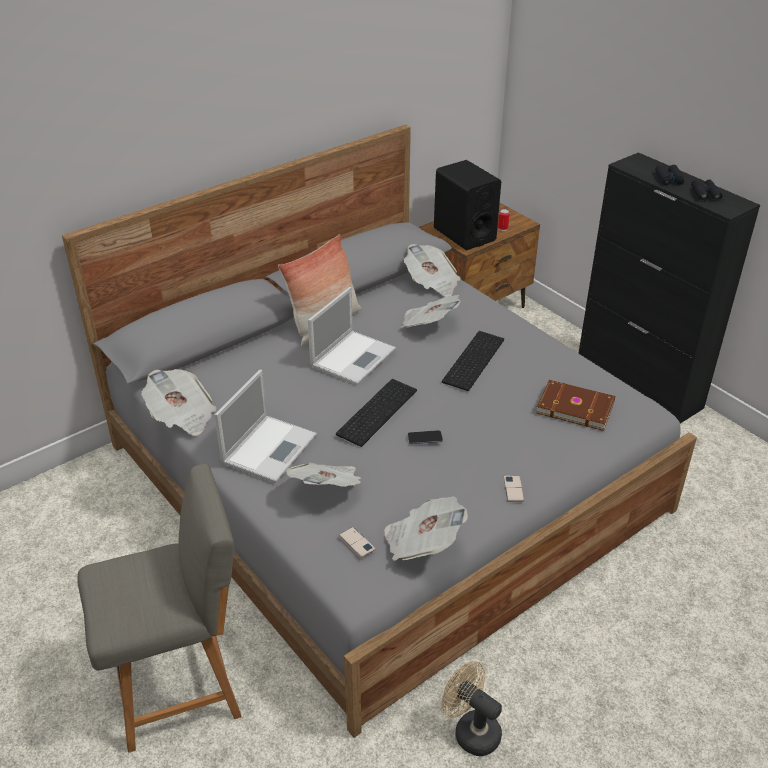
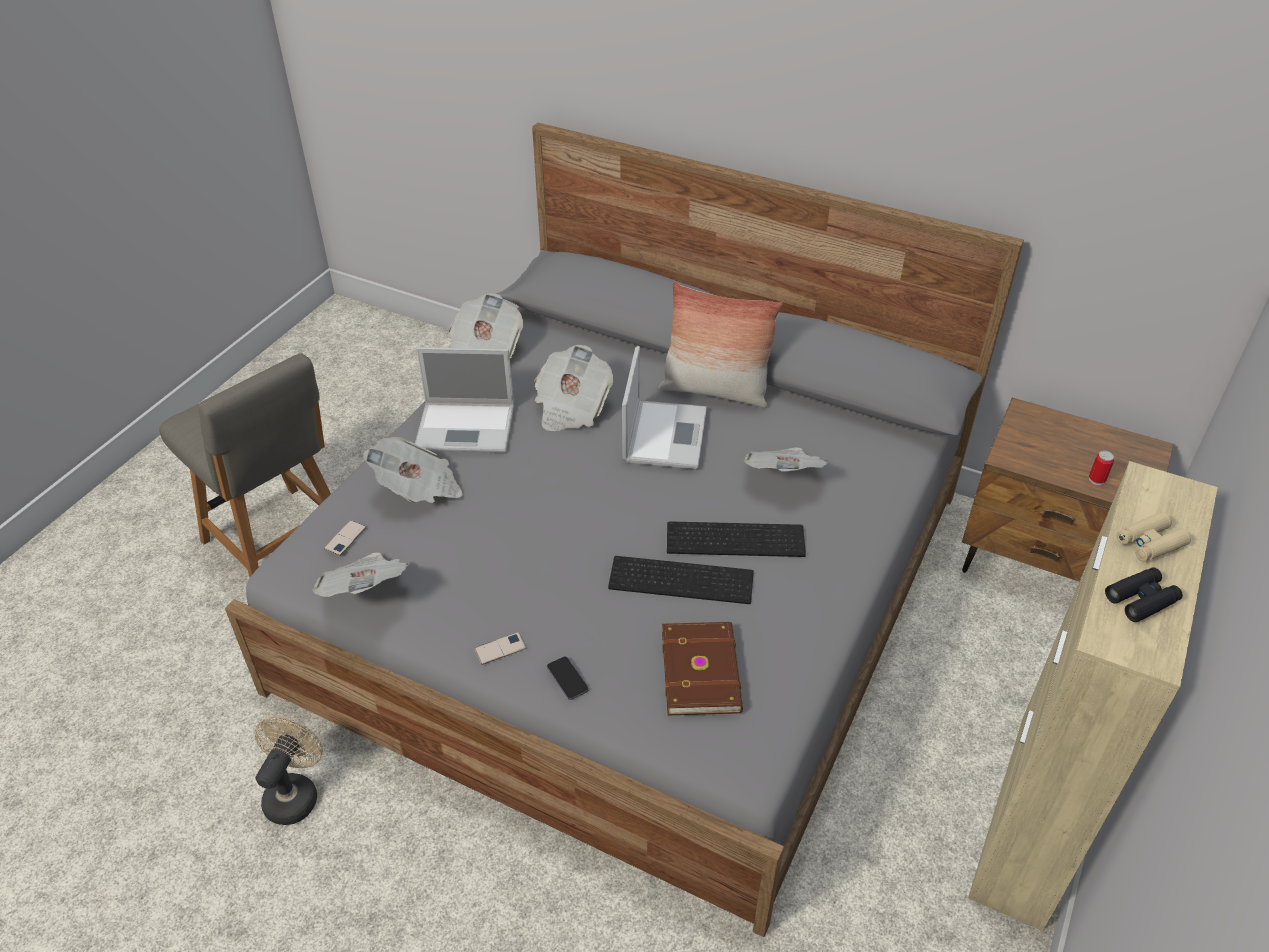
camera: 65 degrees right, 5 degrees up
(354, 357) = (665, 433): laptop -> laptop turned 90 degrees counterclockwise
(376, 411) = (571, 483): keyboard -> keyboard (683, 578)
(425, 438) = (547, 540): phone -> phone (567, 679)
(432, 283) = (880, 450): newspaper -> newspaper (571, 407)
(464, 234) = (1038, 445): black speaker -> none
(639, 384) = (1030, 819): black cabinet -> beige cabinet
(669, 179) = (1149, 543): black binoculars -> beige binoculars

